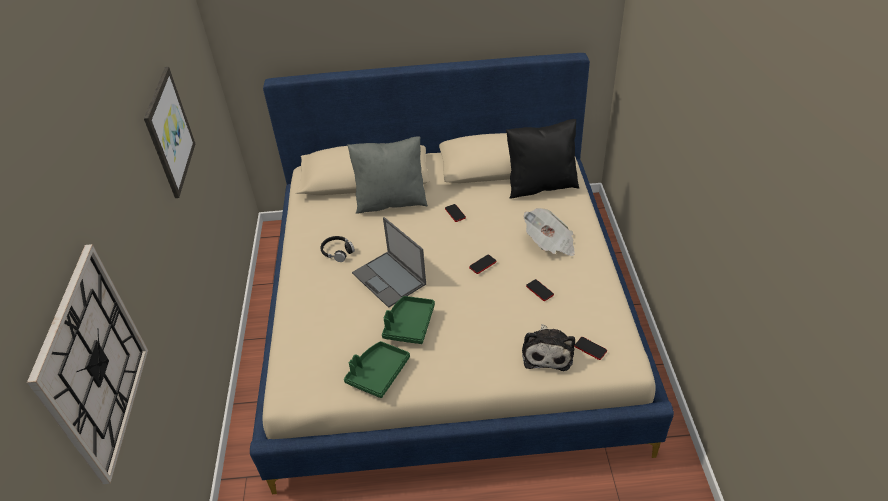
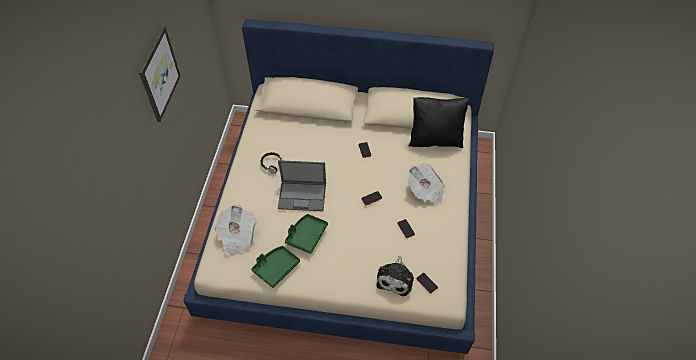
camera: 10 degrees right, 10 degrees up
(93, 364) = (78, 253): wall clock -> none
(311, 346) = (236, 237): none -> newspaper
(389, 279) = (303, 196): laptop -> laptop turned 60 degrees counterclockwise
(391, 201) = (321, 130): grey pillow -> none

